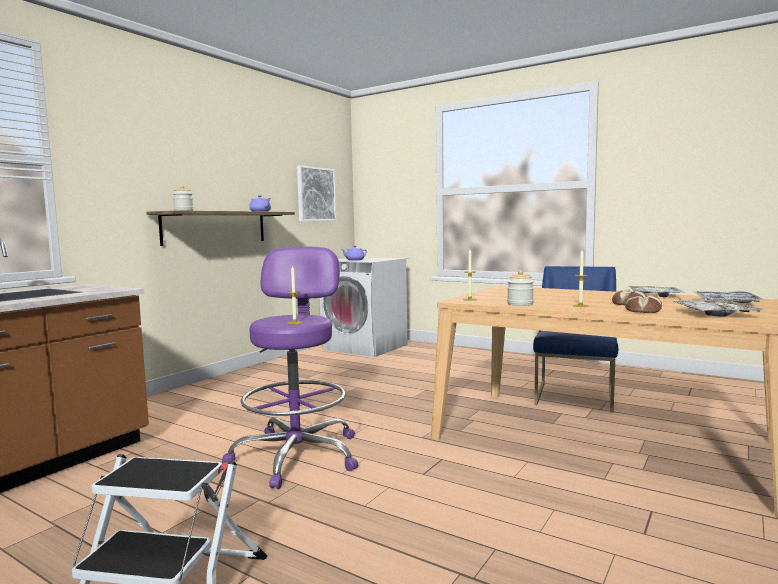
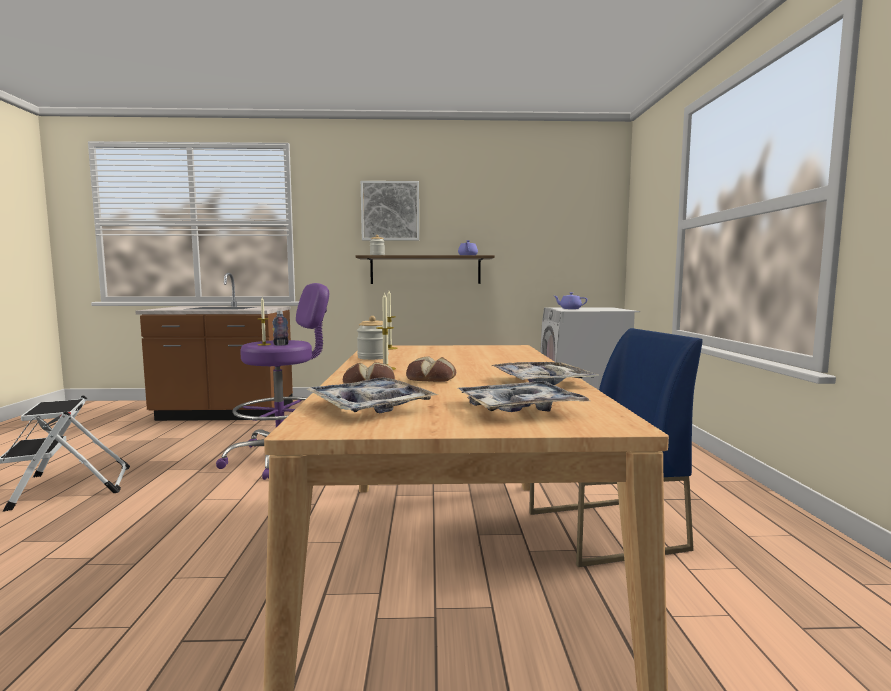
camera: 55 degrees right, 0 degrees up
(312, 319) = (281, 345): none -> bottle
(316, 194) = (560, 236): picture -> picture (390, 211)

